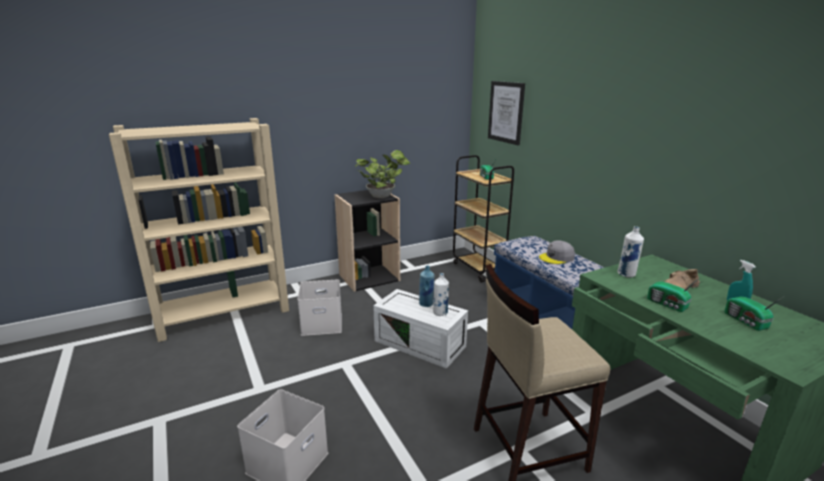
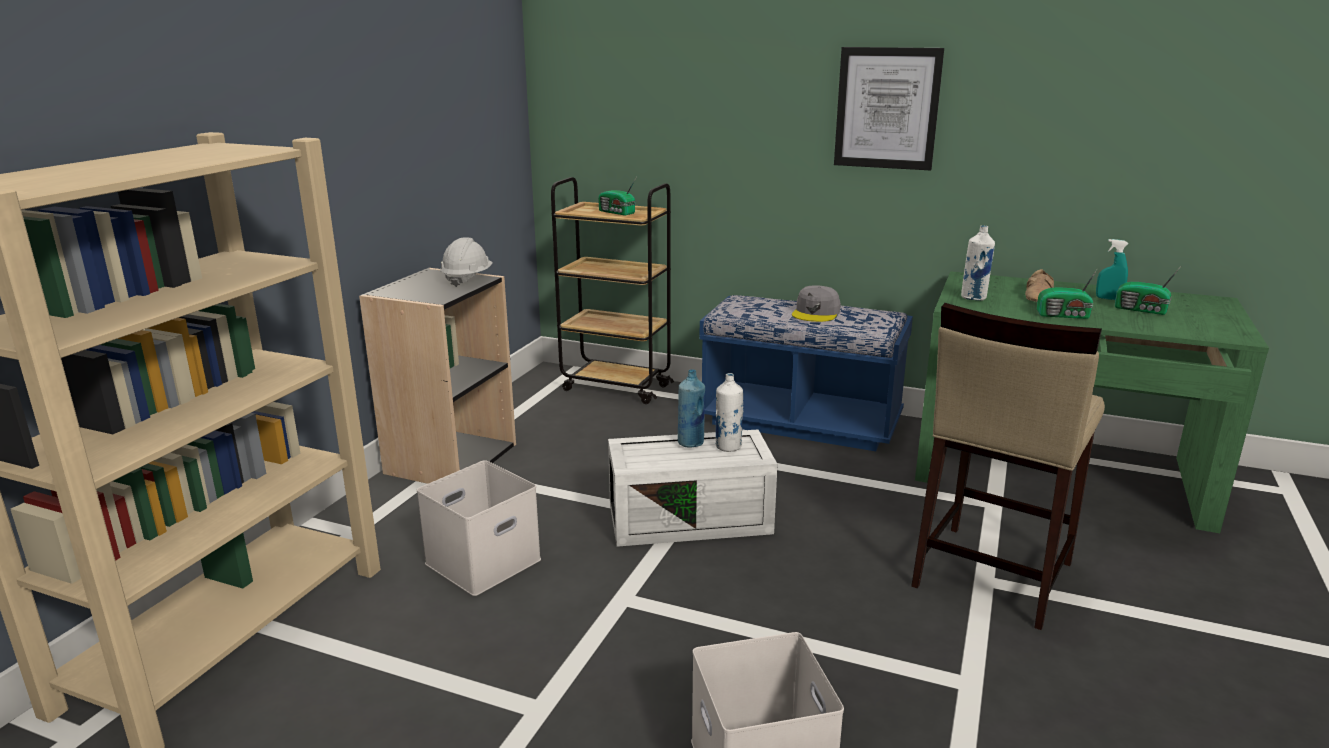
camera: 40 degrees left, 0 degrees up
(383, 196) = (467, 279): potted plant -> white hard hat
(506, 112) = (625, 91): picture -> picture (887, 108)

